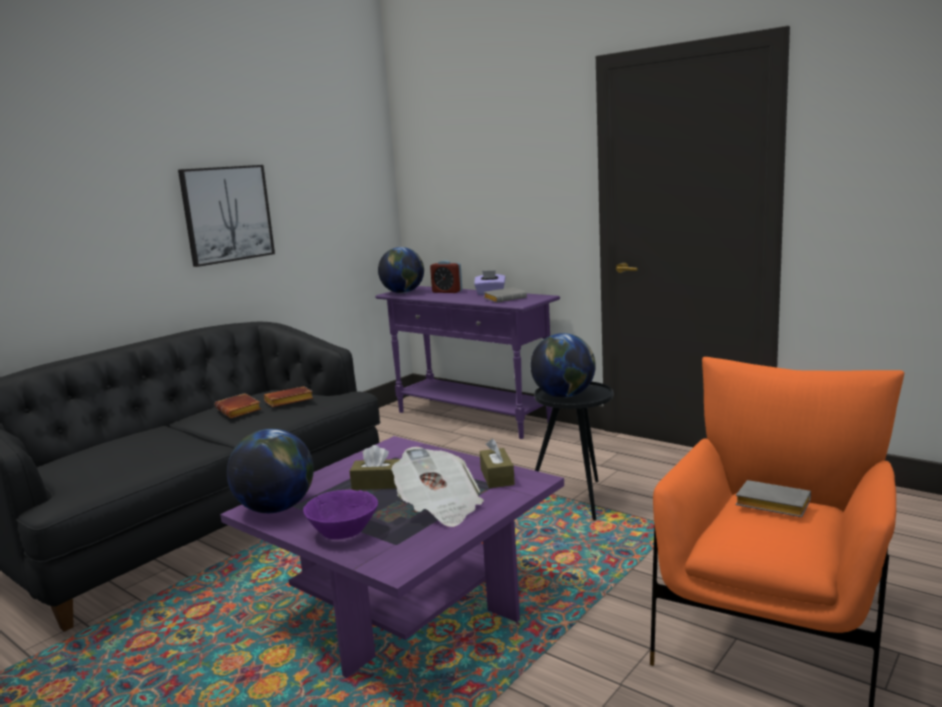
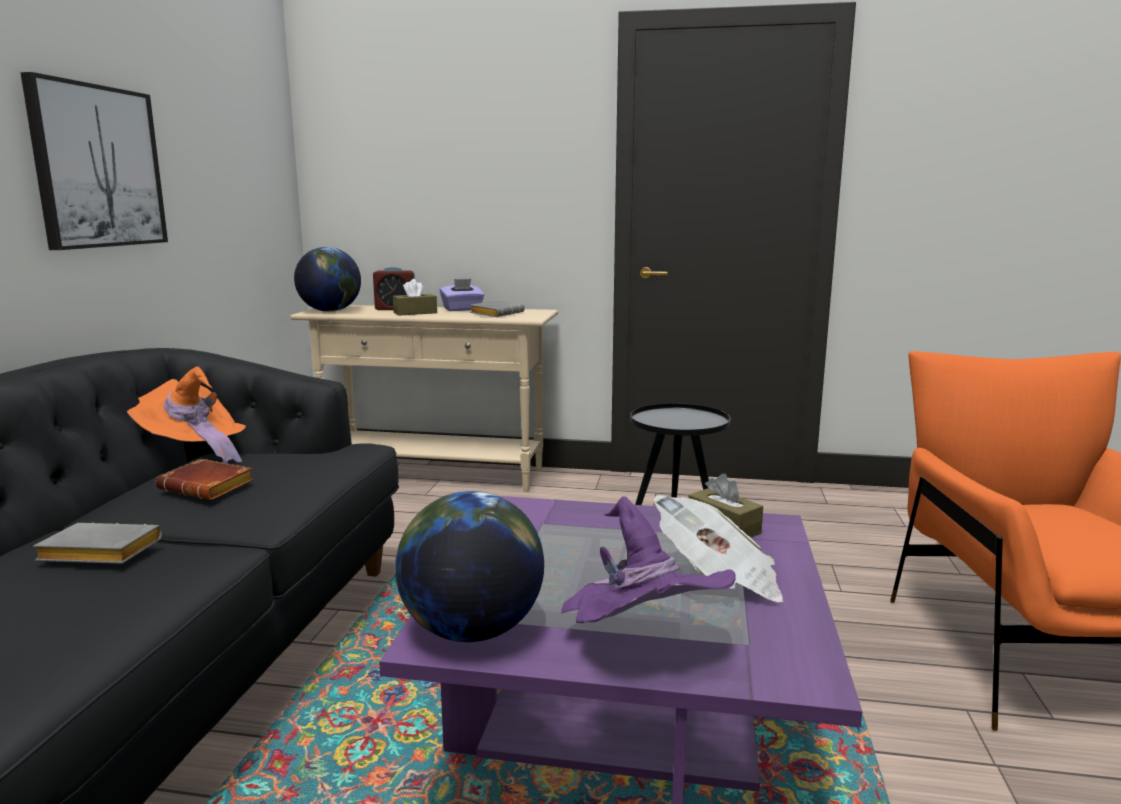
camera: 30 degrees left, 0 degrees up
(259, 388) = (194, 452): none -> orange hat
(288, 402) = (281, 466): brown book -> none
(343, 531) = (641, 642): purple bowl -> purple hat
(377, 484) = (577, 563): brown tissue box -> brown tissue box (415, 313)
(472, 417) = (435, 474): purple console table -> beige console table
(564, 396) = (670, 421): globe -> none
(770, 505) = (1048, 510): grey book -> grey book (97, 553)

